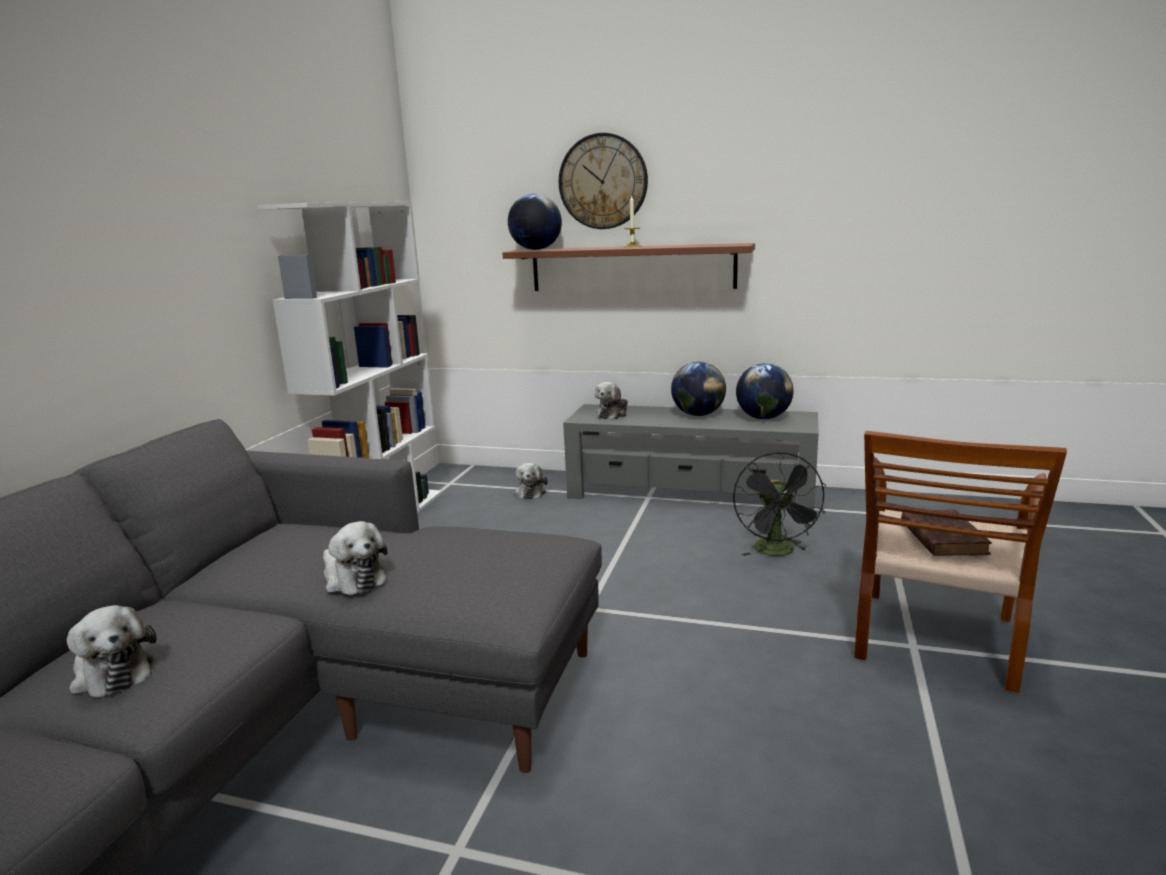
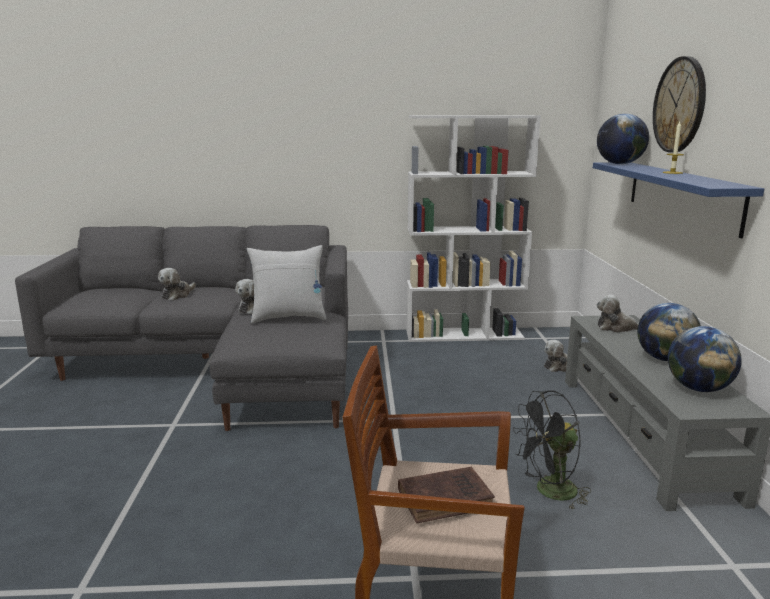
camera: 70 degrees right, 0 degrees up
(446, 551) = (288, 318): none -> grey pillow
(631, 268) = (681, 195): brown shelf -> blue shelf

